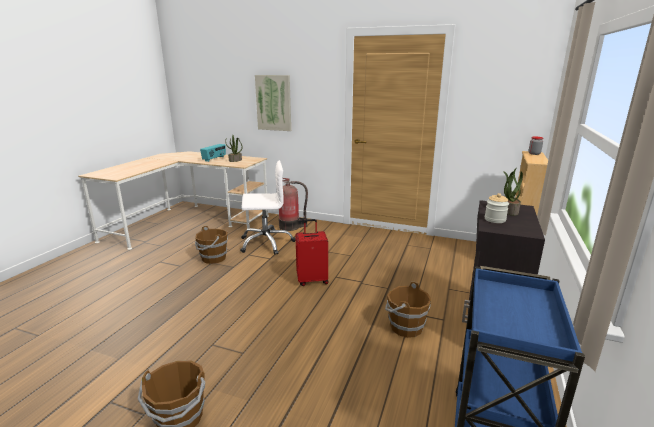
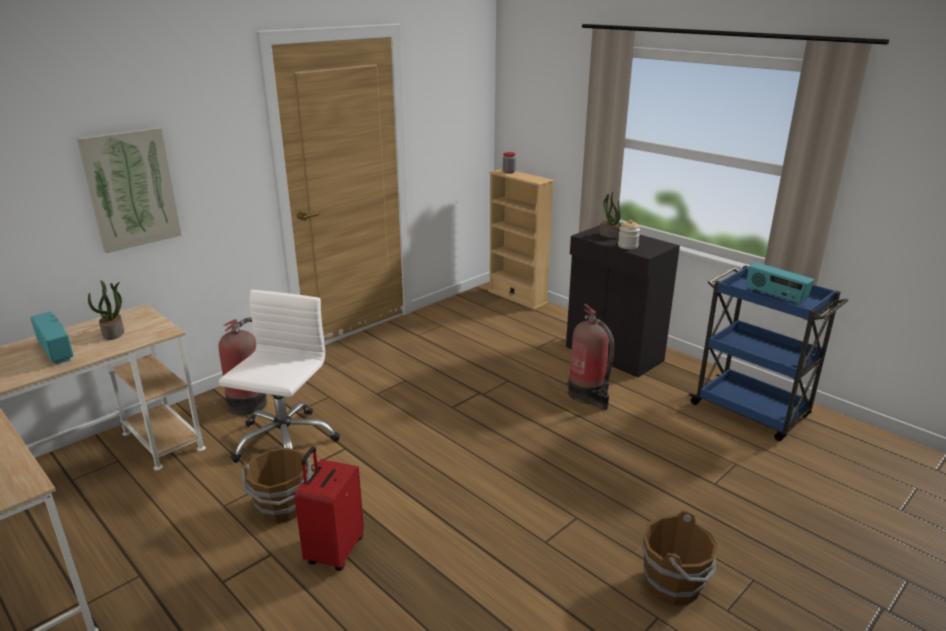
camera: 65 degrees left, 5 degrees up
(312, 280) = (445, 426): red suitcase -> red suitcase (334, 551)
(405, 327) = (588, 395): brown bucket -> fire extinguisher
(509, 313) = (775, 297): none -> radio

